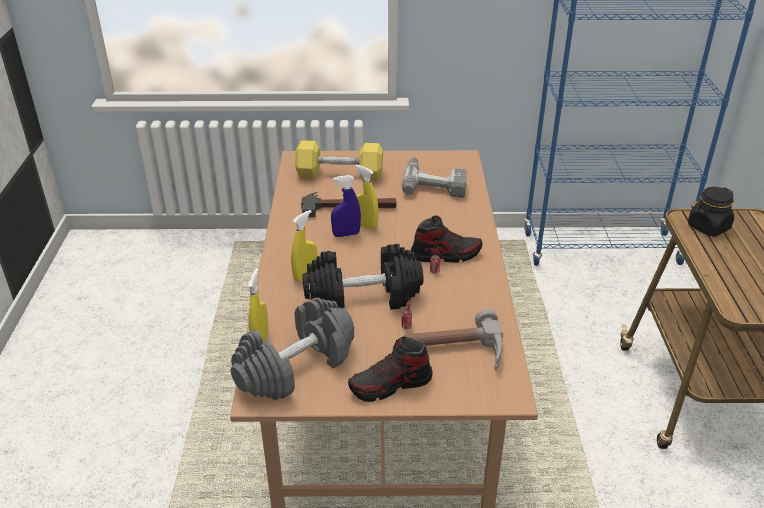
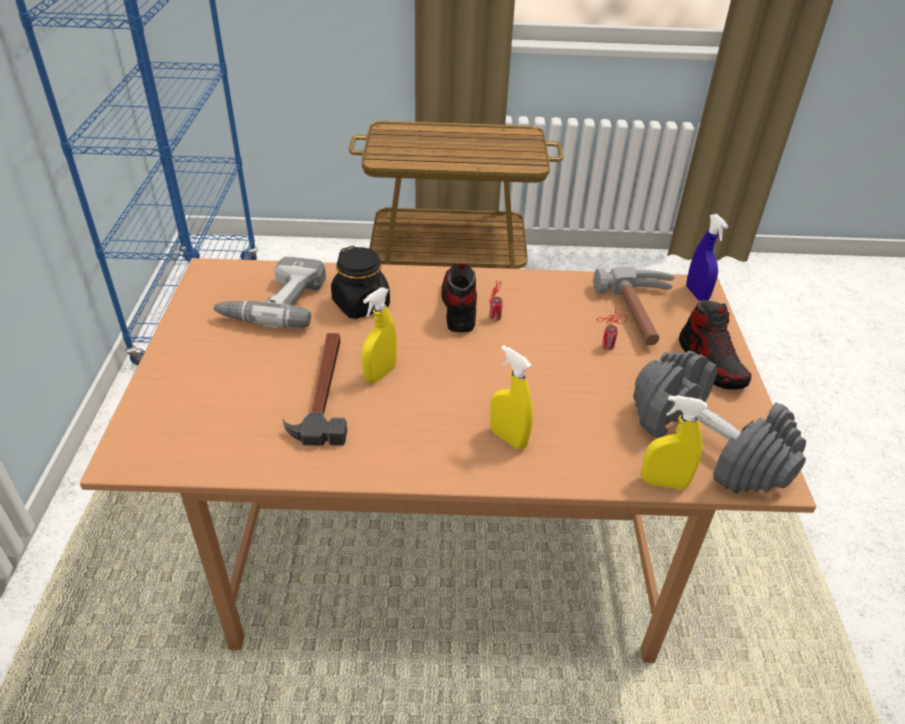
camera: 90 degrees left, 5 degrees up
(339, 174) = (212, 400): yellow dumbbell -> none
(346, 234) = (402, 394): blue spray bottle -> blue spray bottle (696, 294)
(363, 298) = (556, 381): black dumbbell -> none
(708, 227) = (398, 152): black jar -> black jar (361, 305)

